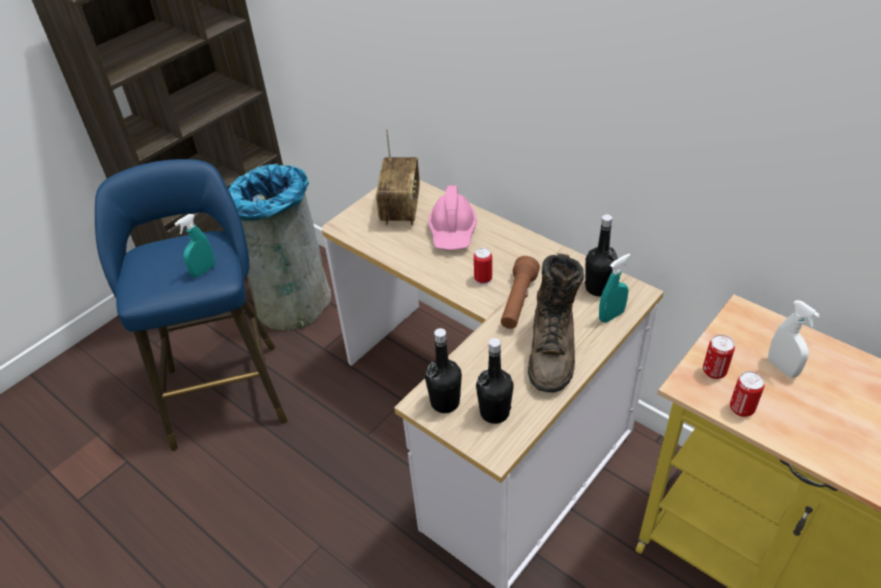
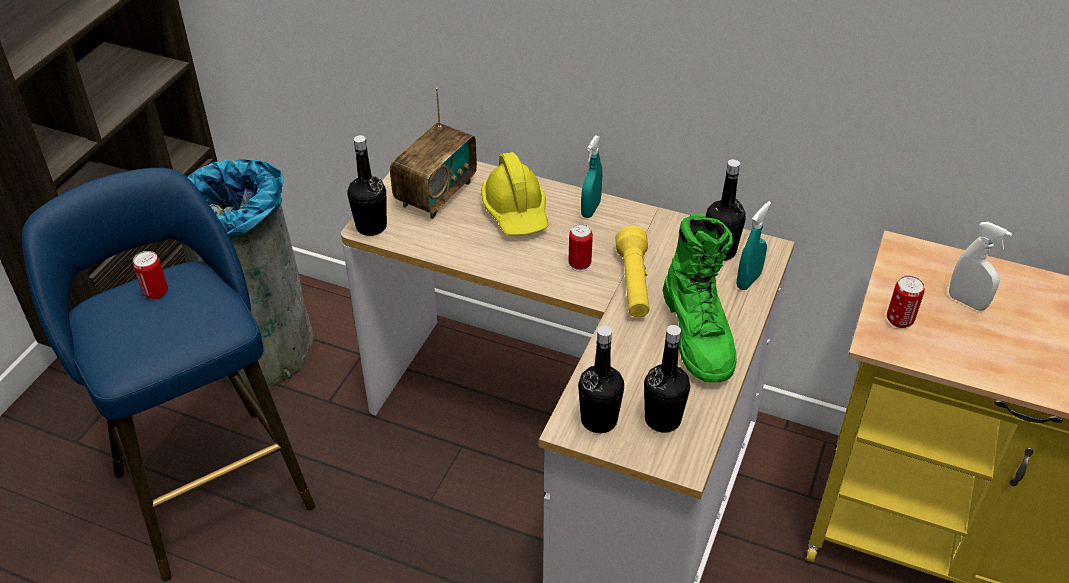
camera: 20 degrees left, 0 degrees up
(203, 271) = (200, 318): turquoise spray bottle -> turquoise spray bottle (590, 209)
(344, 226) = (371, 226): none -> black bottle
(400, 209) = (436, 194): radio -> radio turned 45 degrees clockwise
(453, 231) = (516, 211): pink hard hat -> yellow hard hat
(518, 302) = (634, 284): brown flashlight -> yellow flashlight
(552, 350) = (698, 333): brown boot -> green boot
(741, 409) = (944, 354): can -> can (156, 292)

